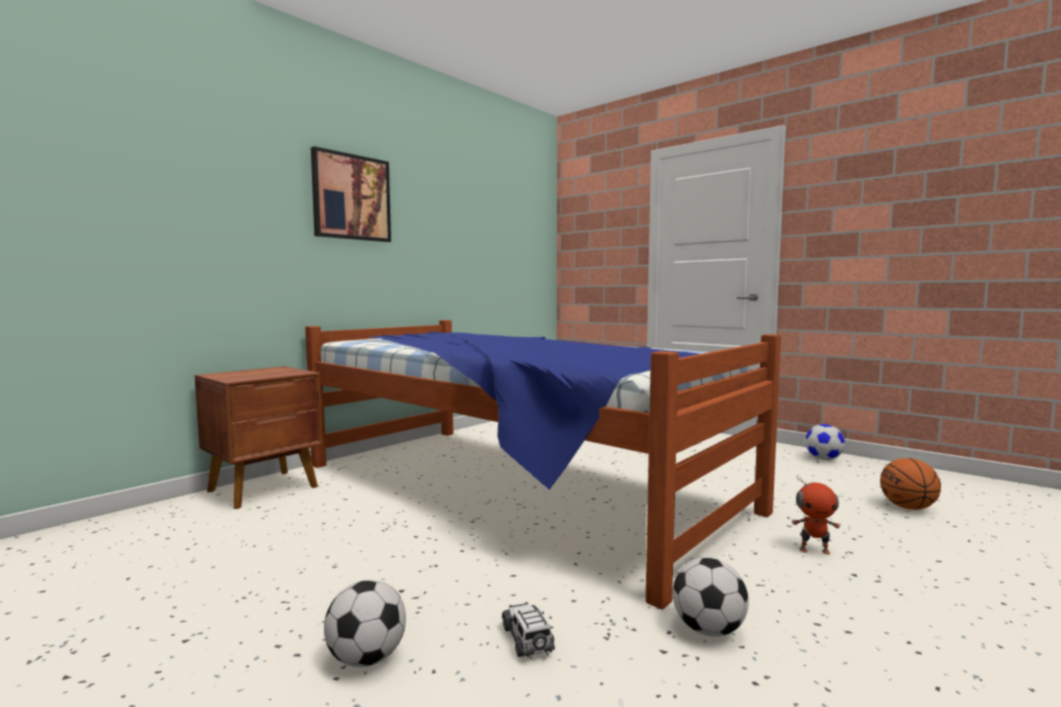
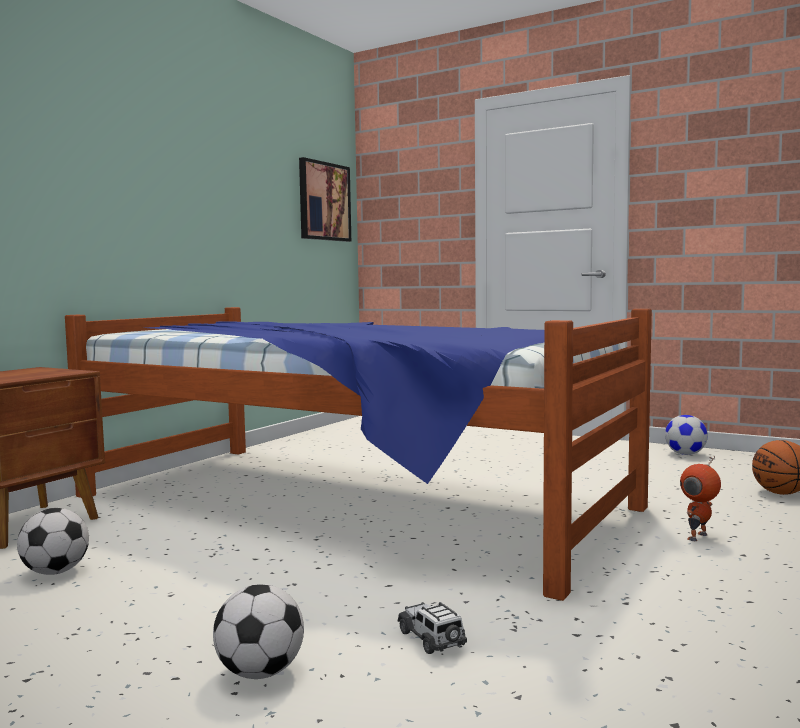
camera: 10 degrees left, 0 degrees up
(351, 197) = (116, 149): picture -> picture (324, 201)
(708, 630) = (615, 613): football -> football (55, 572)
(814, 550) = (699, 537): toy robot -> toy robot turned 135 degrees clockwise

